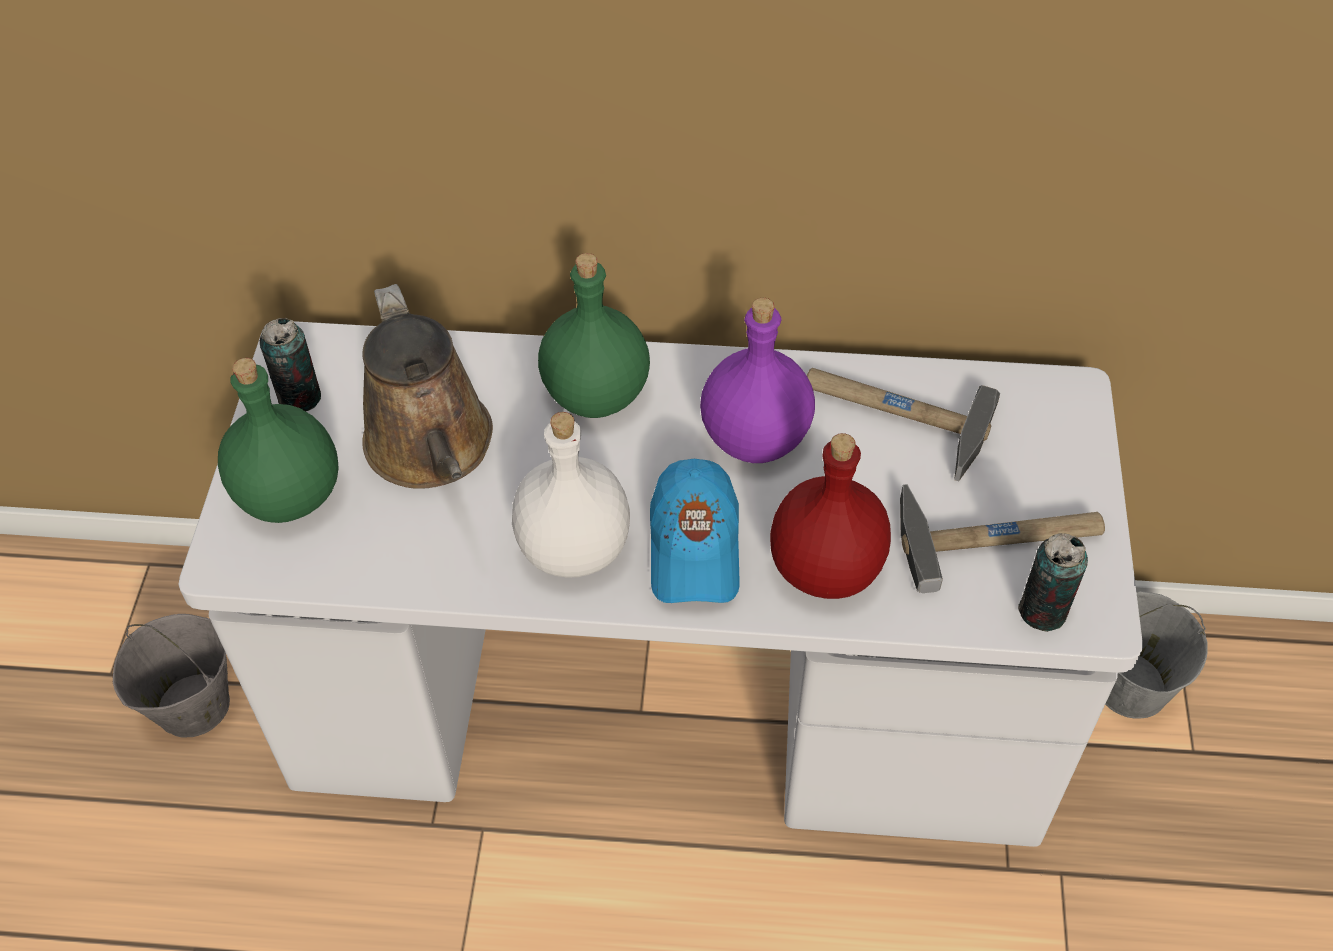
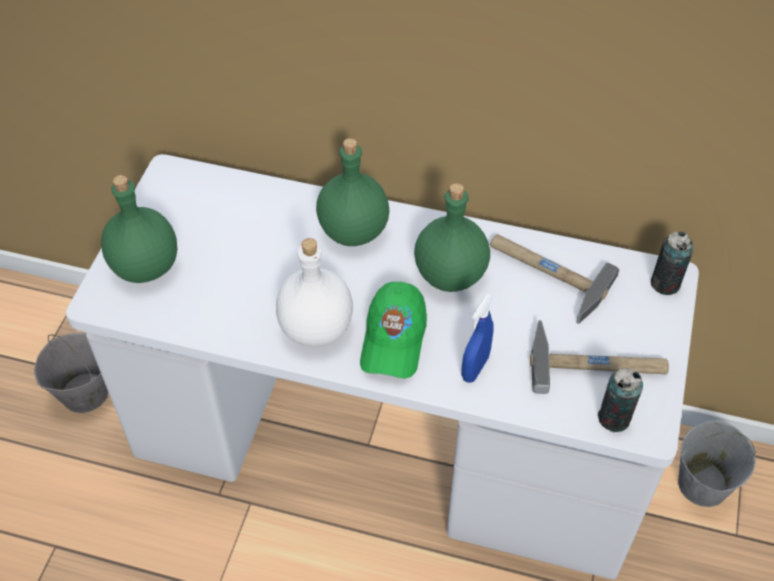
camera: 10 degrees right, 0 degrees up
(299, 397) = (165, 205): can -> can (665, 284)
(432, 448) = (241, 250): brown watering can -> none
(694, 547) = (393, 340): blue cap -> green cap
(754, 436) = (450, 274): purple bottle -> green bottle
(824, 570) = (475, 368): red bottle -> blue spray bottle

